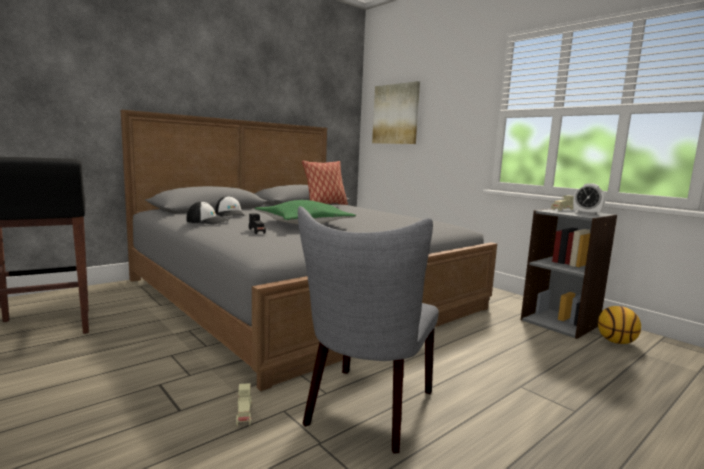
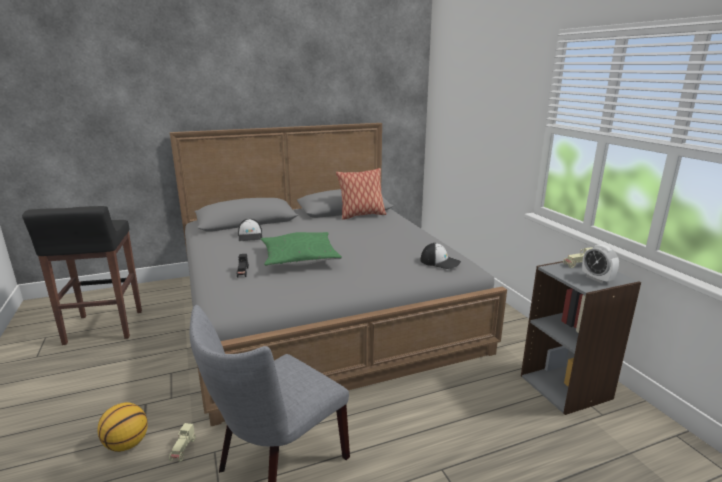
camera: 20 degrees right, 10 degrees up
(208, 221) = (220, 250): cap -> cap (440, 262)
(396, 114) = (455, 108): picture -> none
(615, 342) = (610, 428): basketball -> basketball (126, 444)

